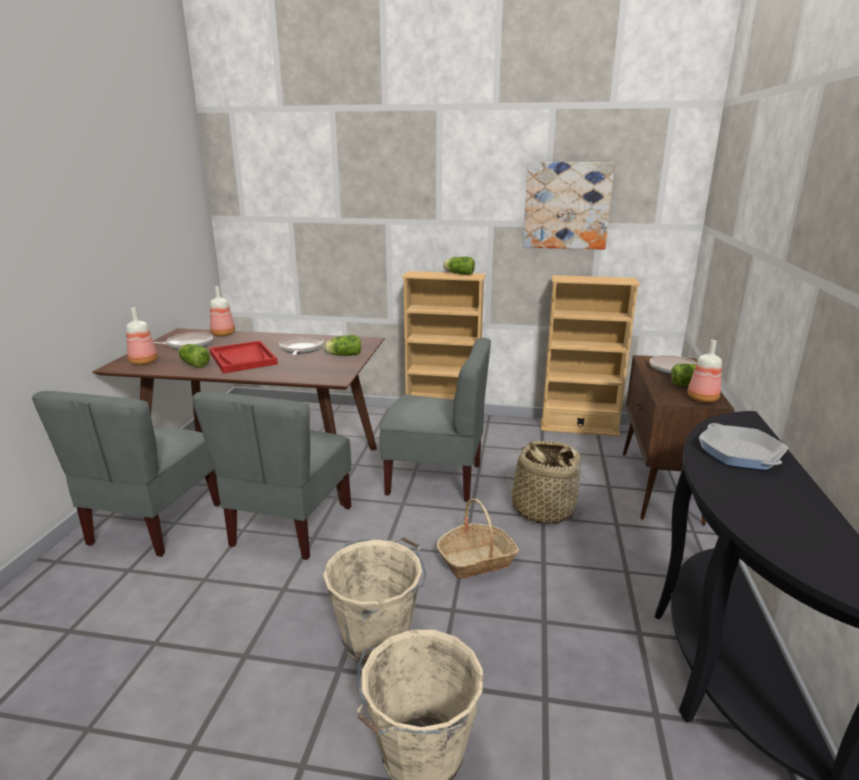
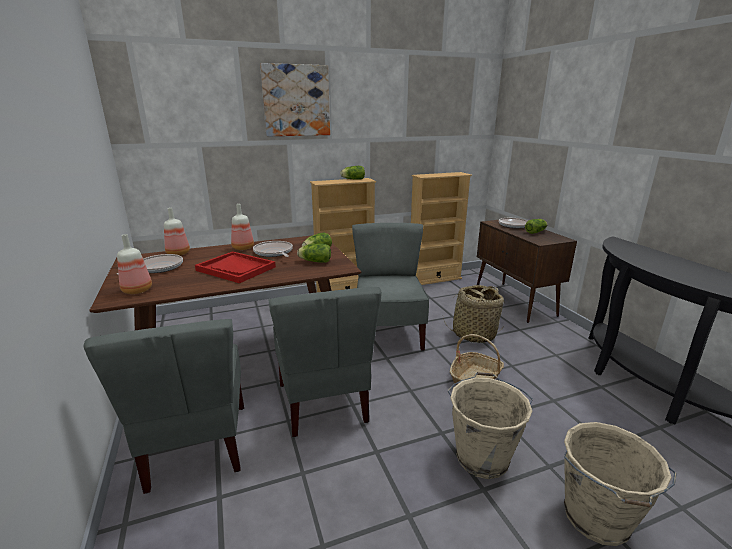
camera: 30 degrees left, 0 degrees up
(193, 364) = (196, 282): lettuce -> lettuce (314, 261)
(435, 479) = (388, 334): grey chair -> grey chair turned 75 degrees counterclockwise
(566, 205) = (418, 124): picture -> picture (296, 101)
(701, 399) = (554, 238): bottle -> bottle (242, 248)
(740, 453) = (650, 257): frying pan -> none

